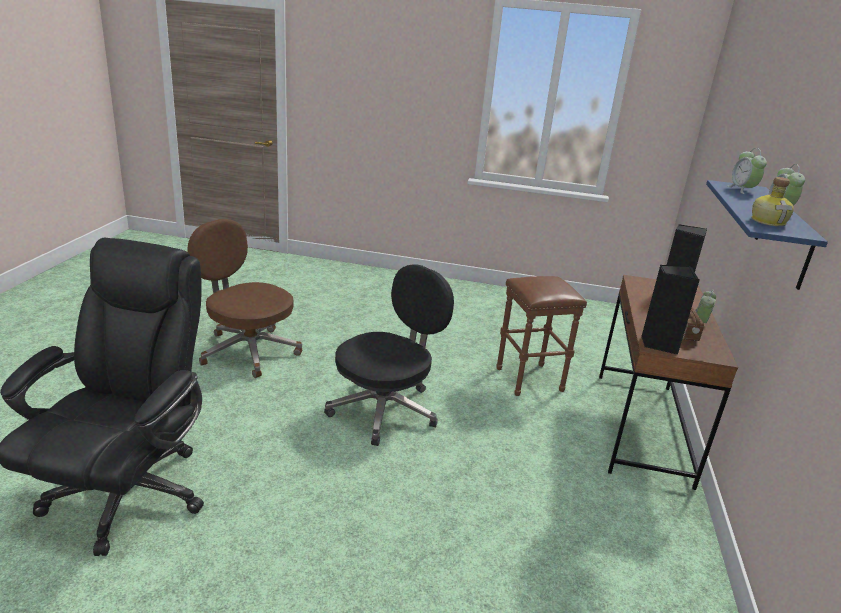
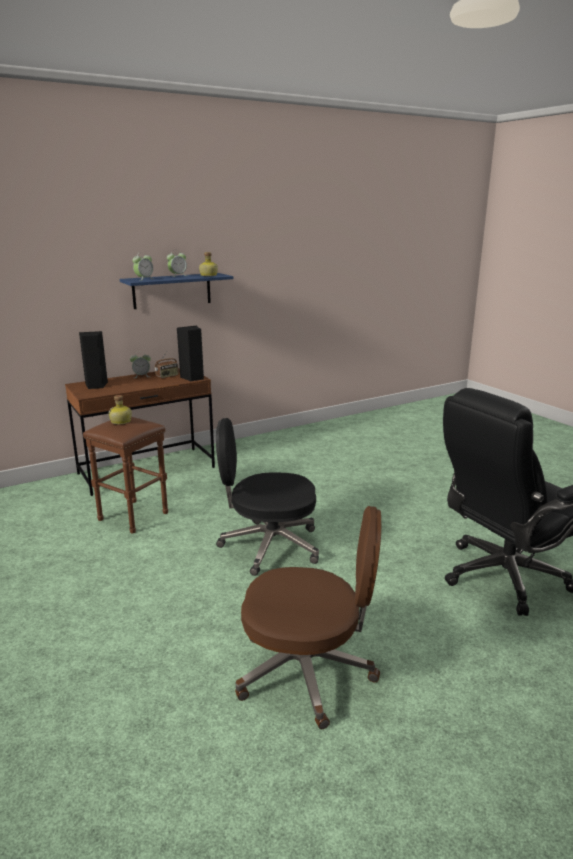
camera: 130 degrees left, 5 degrees down
(248, 350) = (308, 672): brown office chair -> brown office chair turned 75 degrees counterclockwise
(549, 282) = (121, 421): none -> bottle

